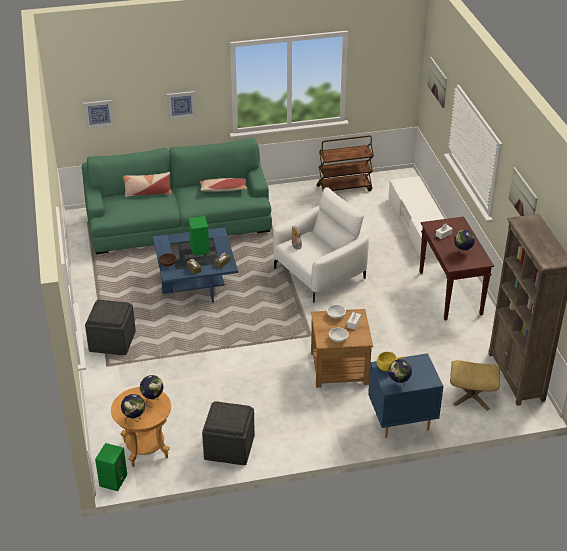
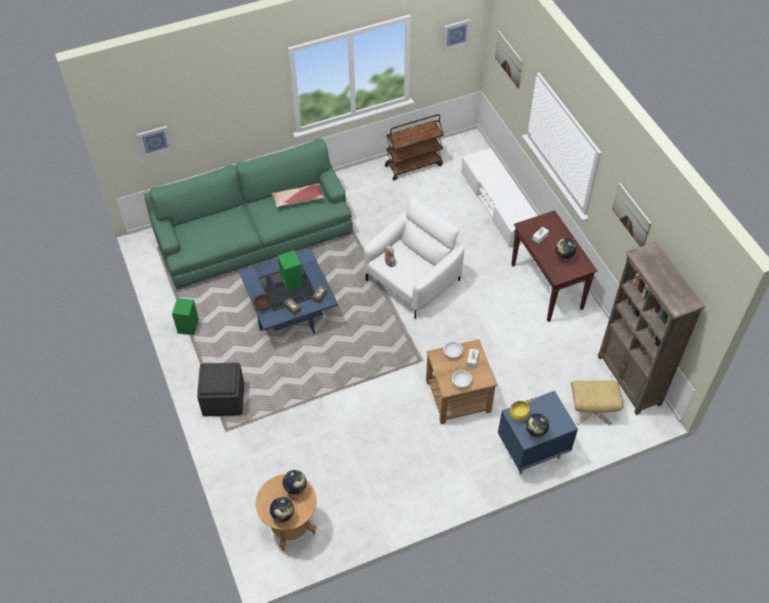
camera: 10 degrees left, 15 degrees up
(113, 480) = (267, 569): green speaker -> green speaker (188, 326)
(148, 193) = (220, 215): pillow -> none
(181, 104) = (240, 116): picture -> picture (456, 34)
(230, 447) = (373, 510): grey ottoman -> none

